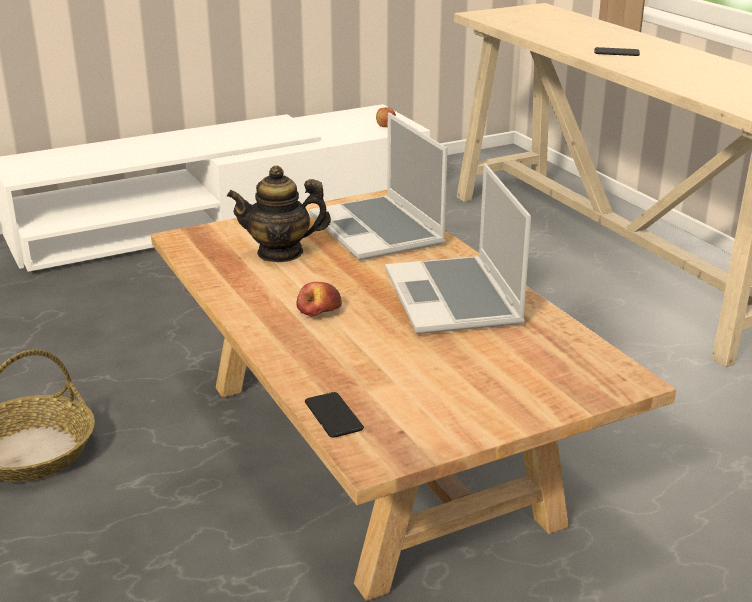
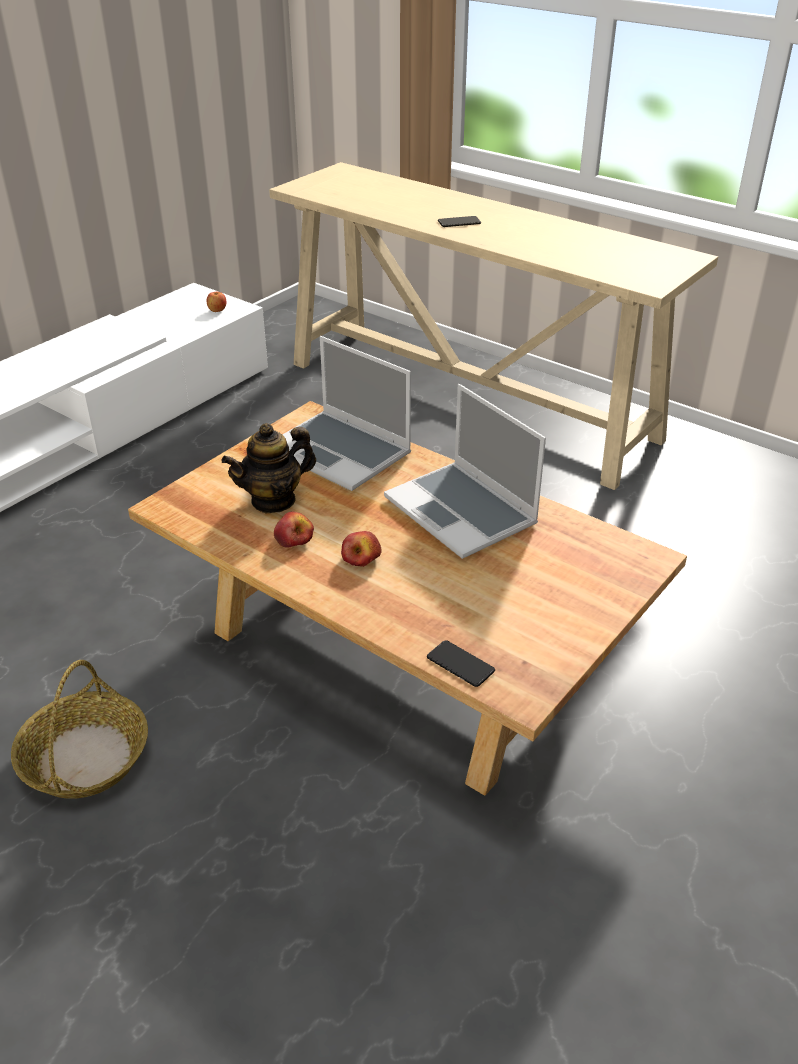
camera: 25 degrees left, 10 degrees up
(271, 283) = (294, 538): none -> apple

